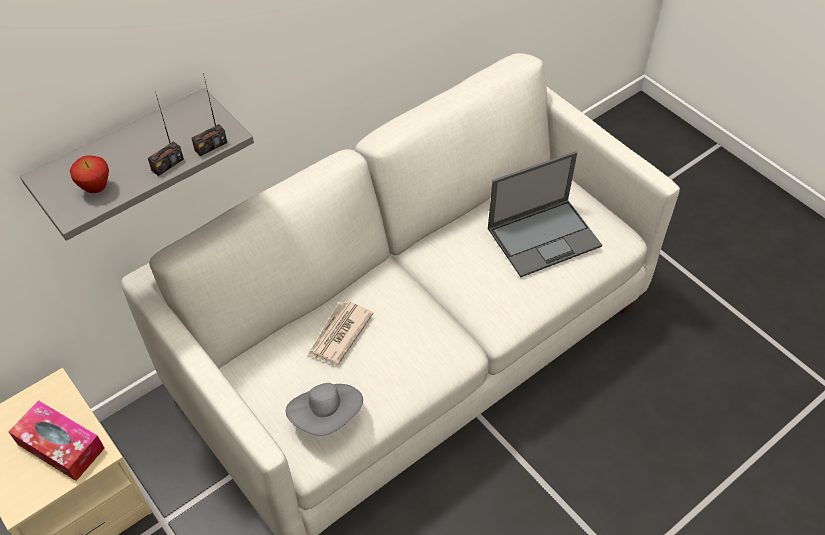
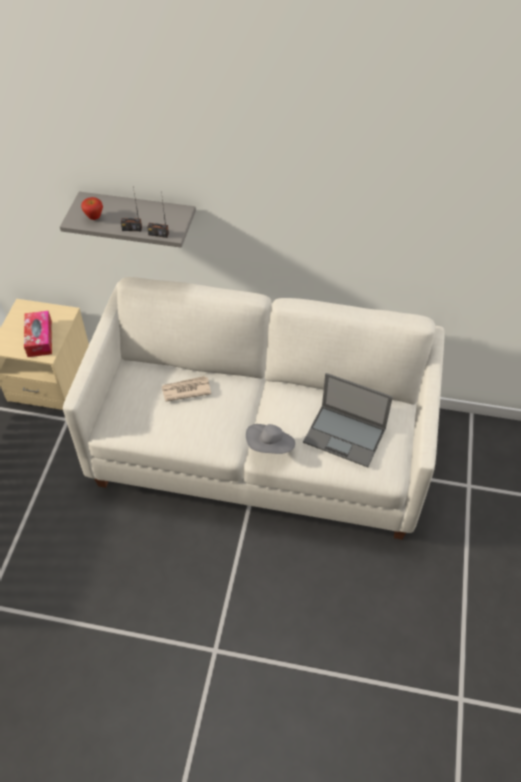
camera: 50 degrees right, 0 degrees up
(327, 416) = (133, 419): grey hat -> grey hat (270, 446)

